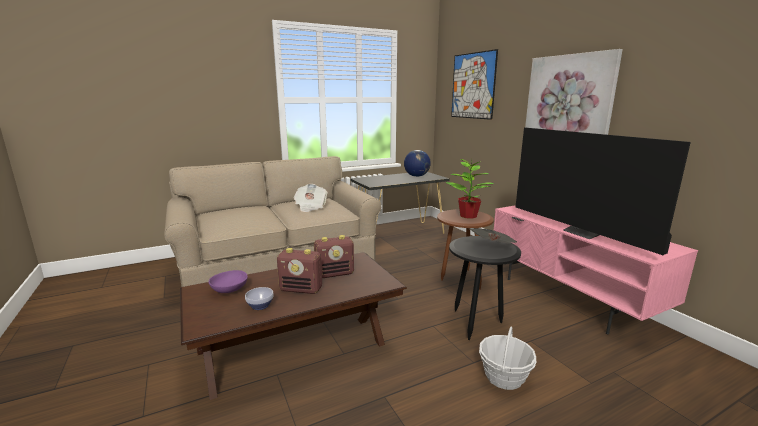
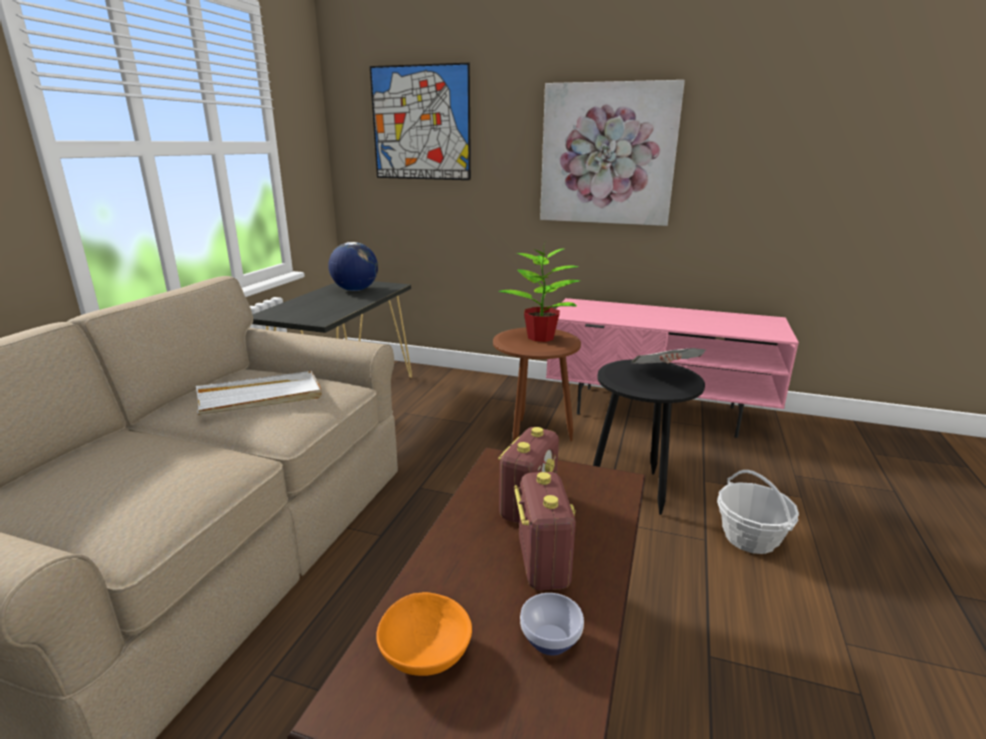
camera: 45 degrees left, 5 degrees up
(229, 290) = (424, 653): purple bowl -> orange bowl
(301, 289) = (542, 563): radio -> radio turned 60 degrees counterclockwise
(310, 207) = (260, 397): newspaper -> white tray
(582, 233) = (688, 325): television -> none

